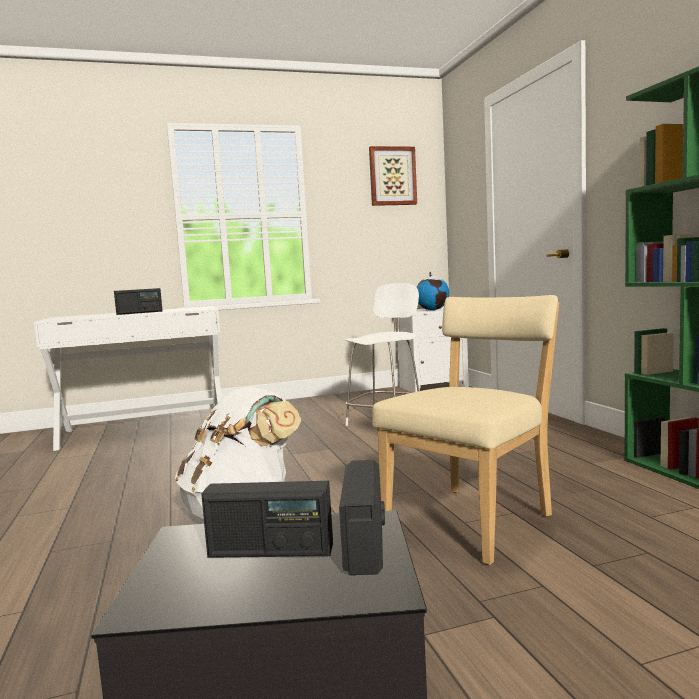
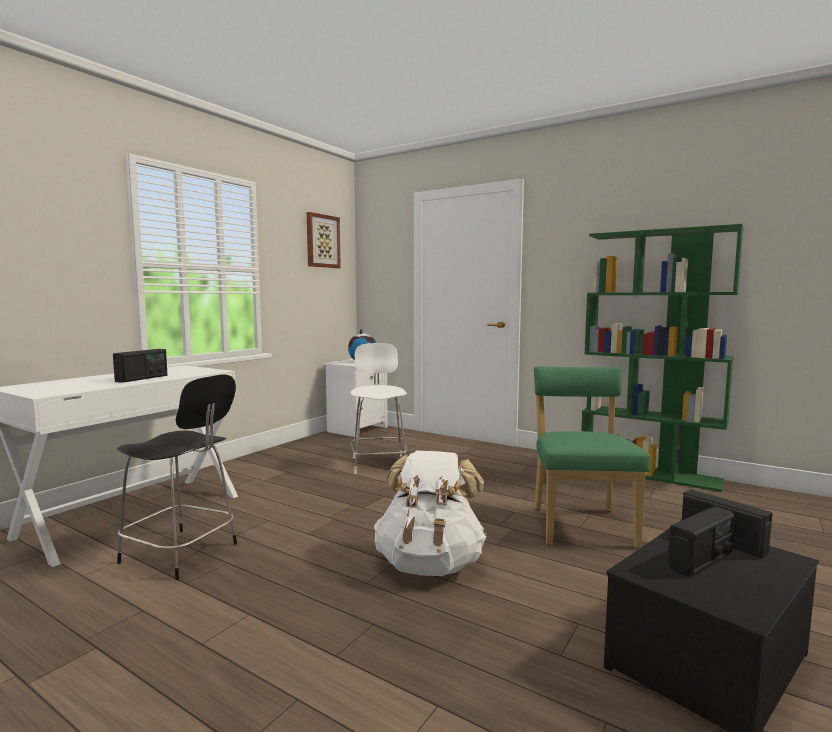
camera: 40 degrees left, 0 degrees up
(117, 459) = (182, 554): none -> black chair
(473, 520) = (581, 524): beige chair -> green chair

